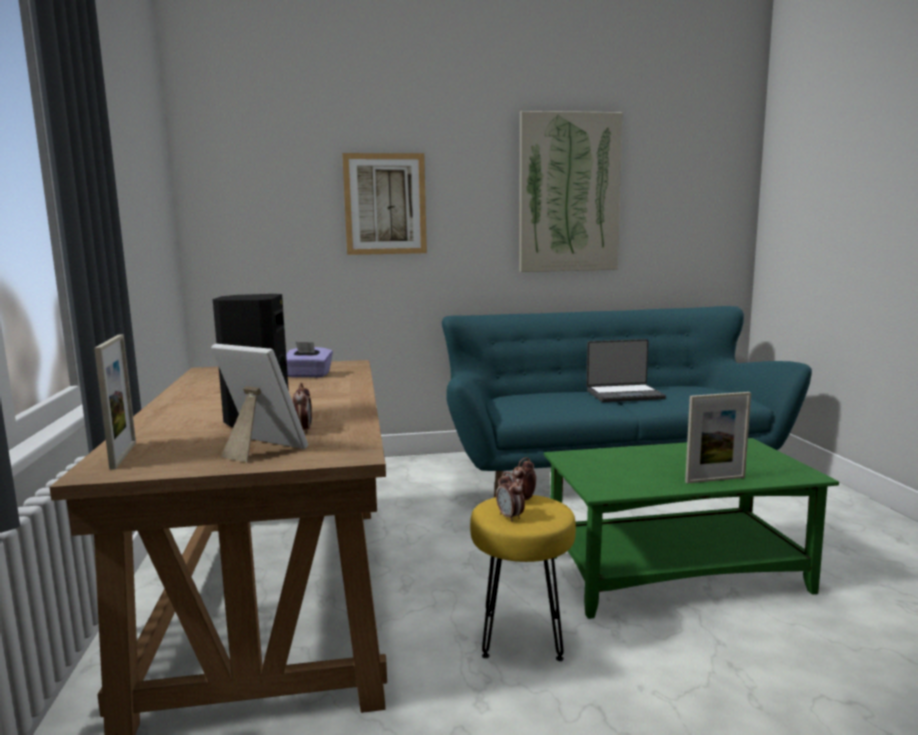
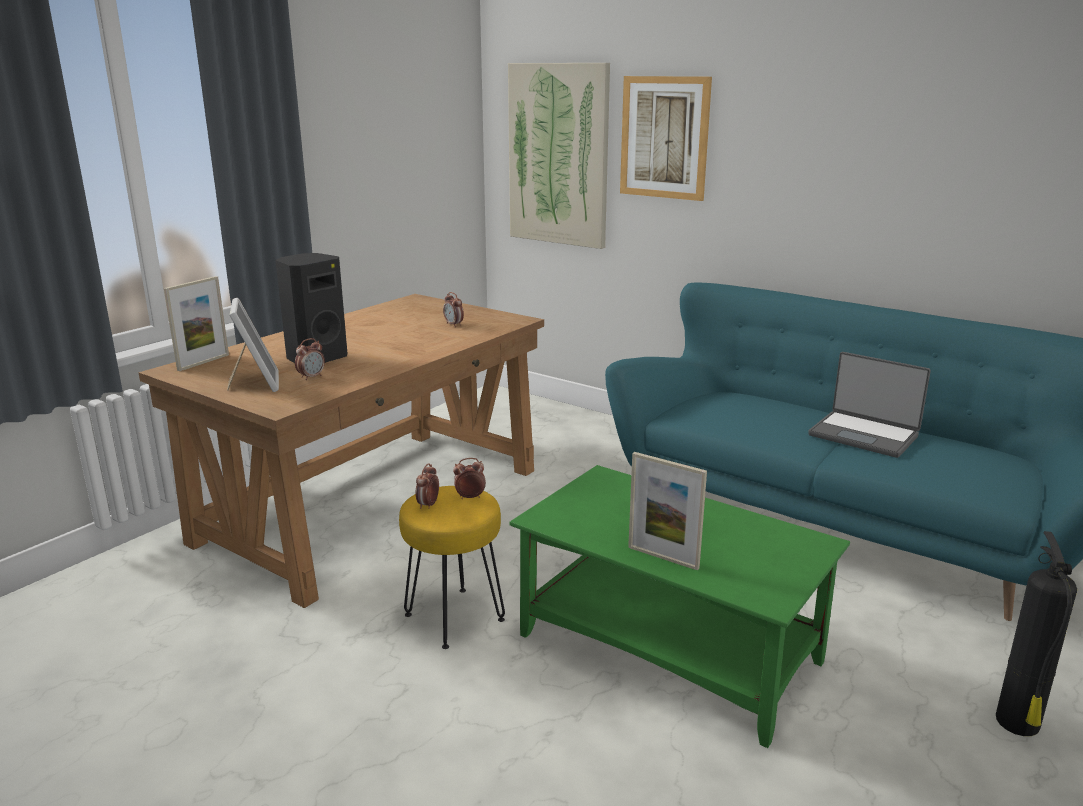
camera: 45 degrees right, 10 degrees up
(308, 375) = (454, 325): purple tissue box -> alarm clock
(569, 193) = (900, 136): picture -> picture (558, 155)
(851, 522) = (1018, 724): none -> fire extinguisher

